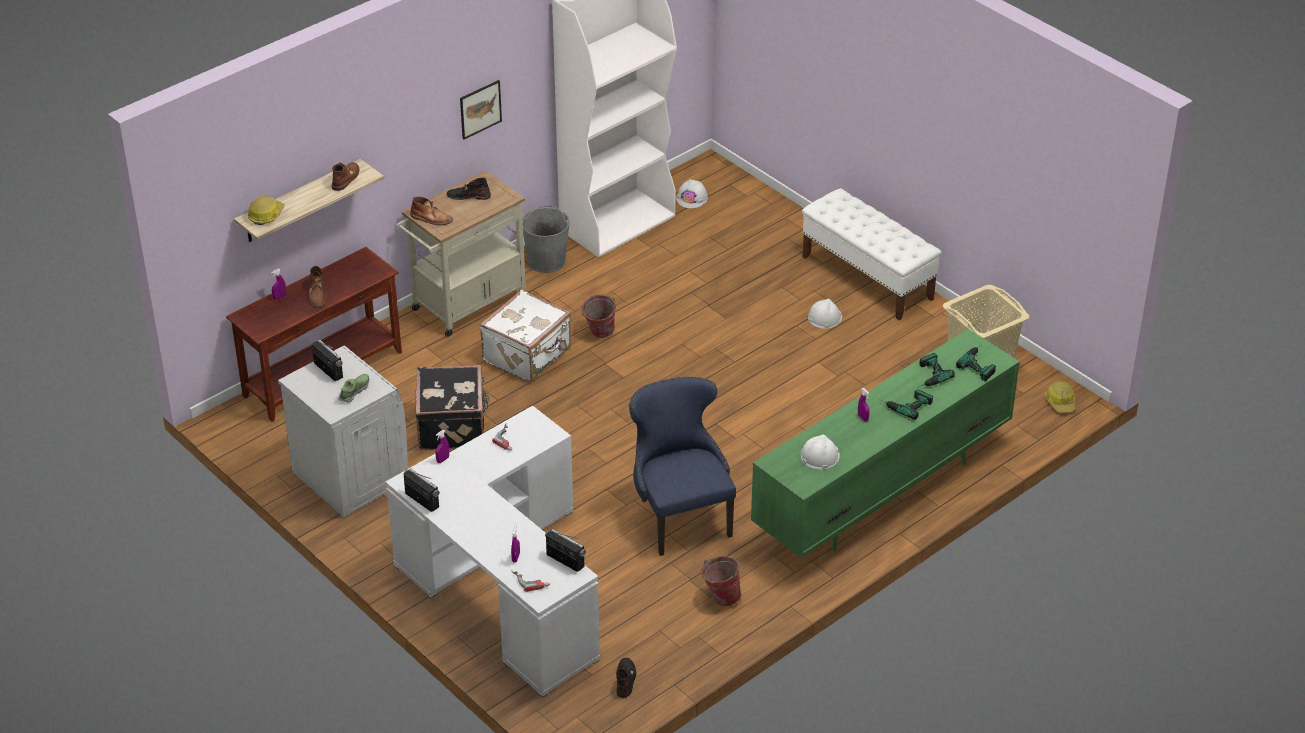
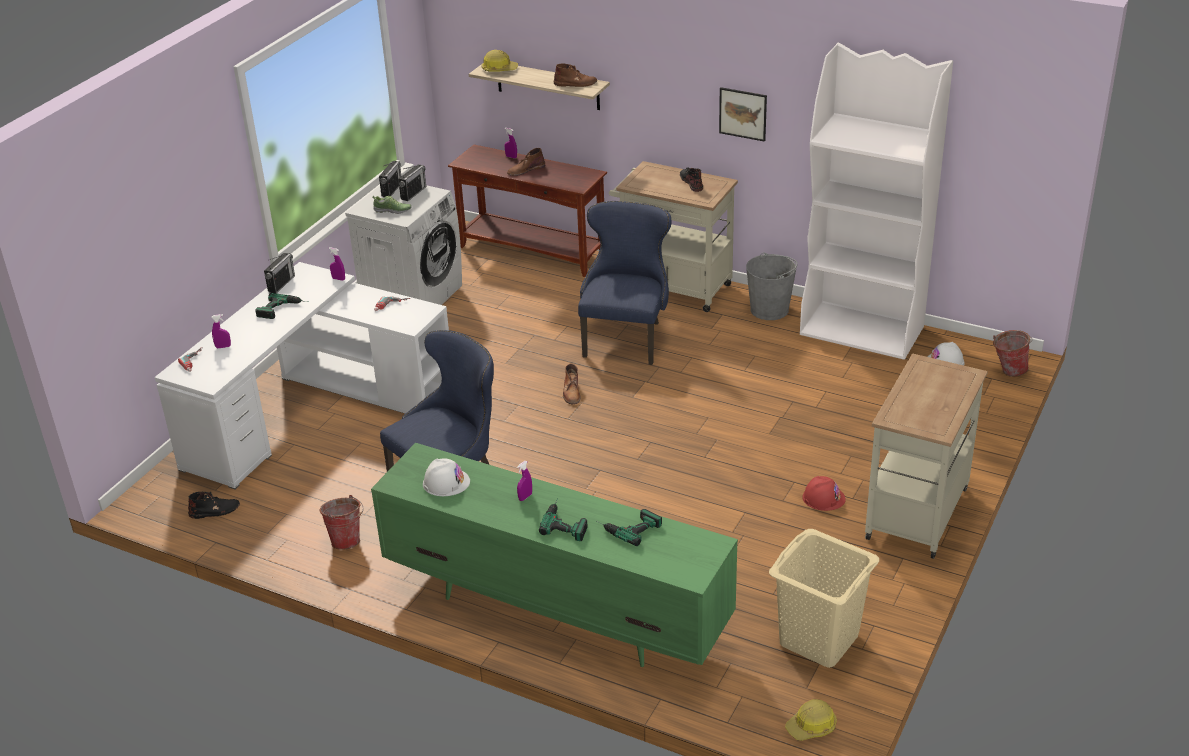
camera: 70 degrees right, 5 degrees down
(432, 219) = (643, 175): brown boot -> brown boot (571, 392)
(453, 426) = (505, 328): black suitcase -> none
(528, 355) = (626, 338): white suitcase -> blue chair
(565, 560) = (227, 372): radio -> radio (392, 189)
(598, 334) = (686, 366): bucket -> bucket (1008, 370)
(824, 317) = (823, 498): white hard hat -> red hard hat
(867, 278) = (918, 511): white bench -> beige cart
(981, 363) = (676, 563): power drill -> power drill (283, 309)

